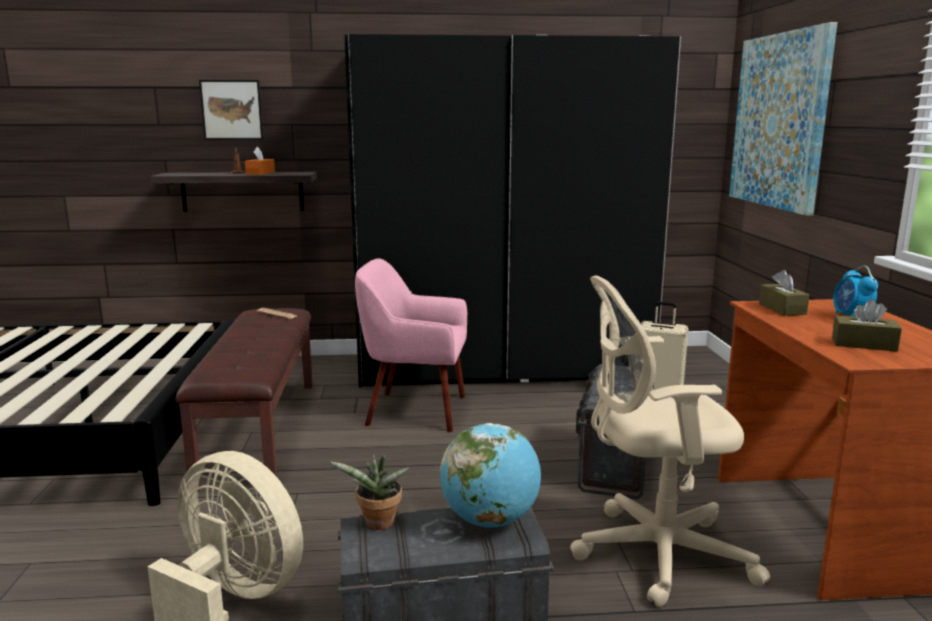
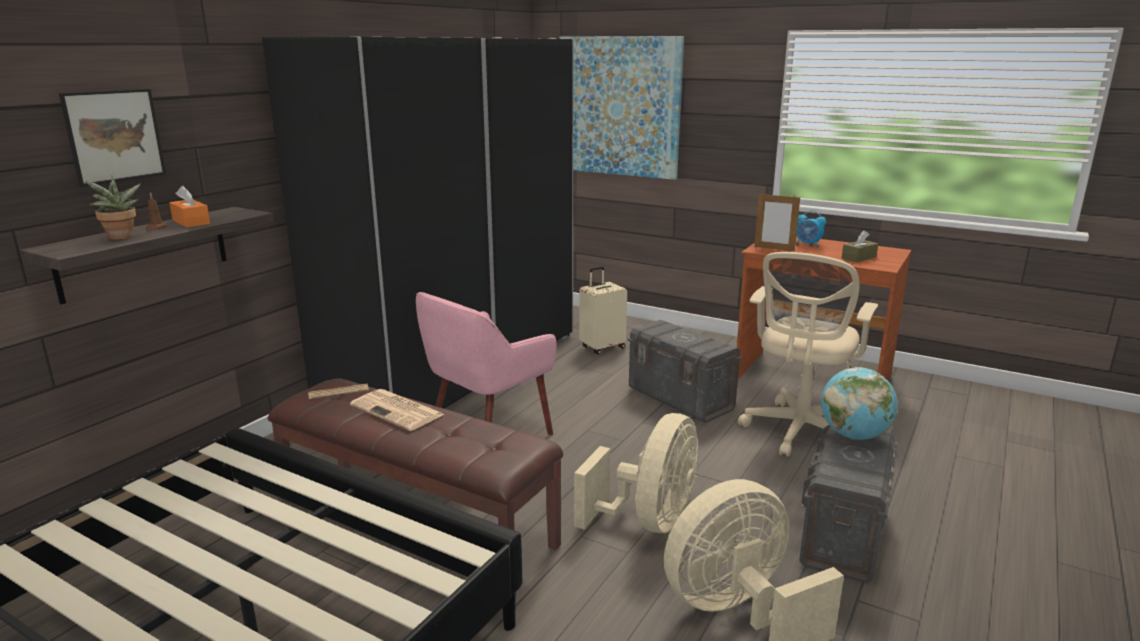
camera: 55 degrees left, 5 degrees up
(265, 332) = (398, 410): none -> newspaper
(350, 516) = (649, 521): none -> beige fan
(377, 525) = (835, 472): potted plant -> potted plant (121, 238)
(782, 309) = (774, 248): brown tissue box -> picture frame

